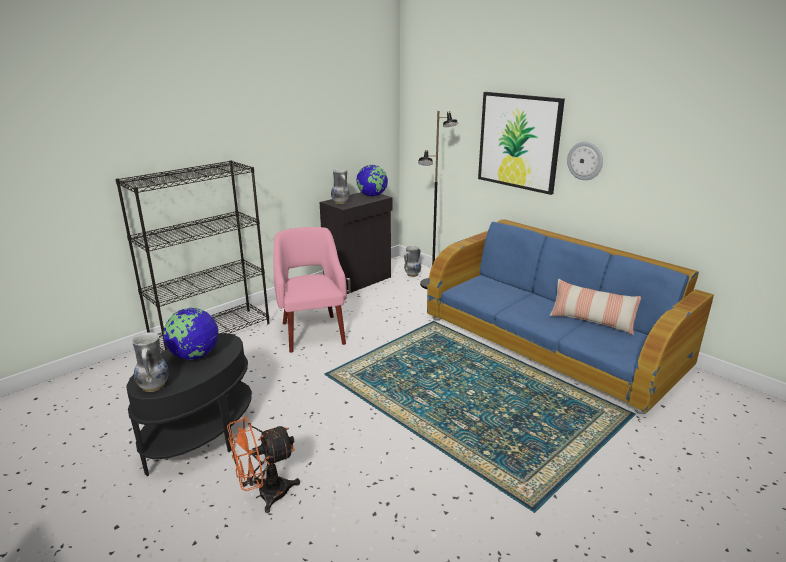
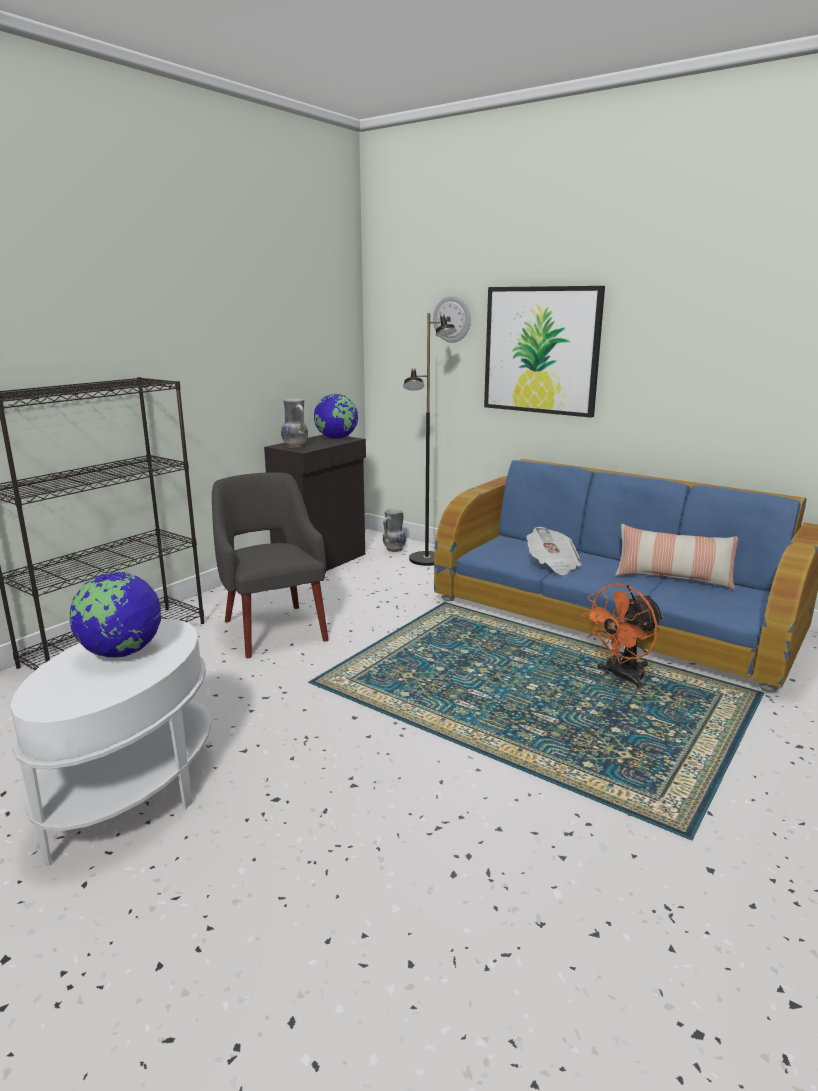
camera: 10 degrees left, 5 degrees down
(154, 386) = (63, 701): vase -> none
(201, 437) = (132, 792): black side table -> white side table
(265, 495) = (264, 868): orange fan -> orange fan (621, 677)
(312, 332) = (273, 629): pink armchair -> grey armchair
(507, 303) = (552, 565): none -> newspaper
(585, 160) = (638, 366): wall clock -> wall clock (452, 319)

